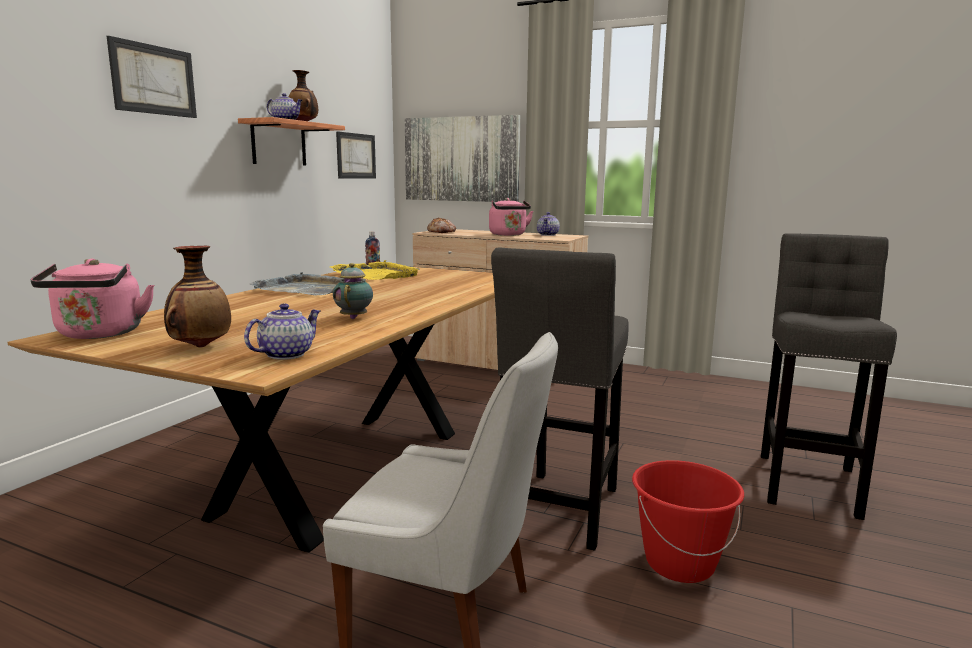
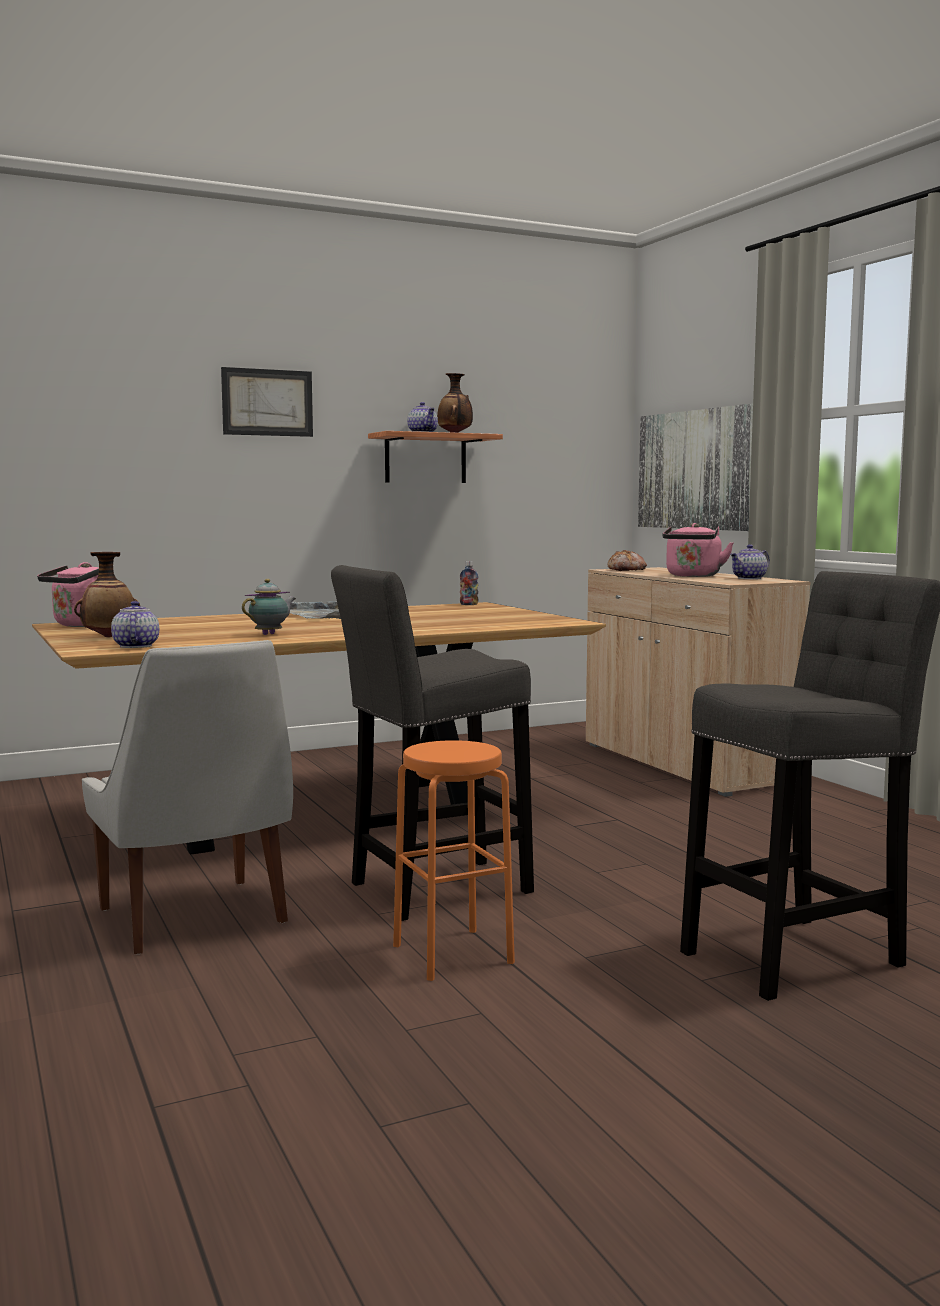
camera: 40 degrees right, 5 degrees down
(286, 354) = (134, 646): teapot -> teapot turned 90 degrees counterclockwise
(356, 156) = (555, 469): picture -> none
(376, 274) = (441, 610): yellow tray -> none
(679, 563) = (453, 954): red bucket -> orange stool

